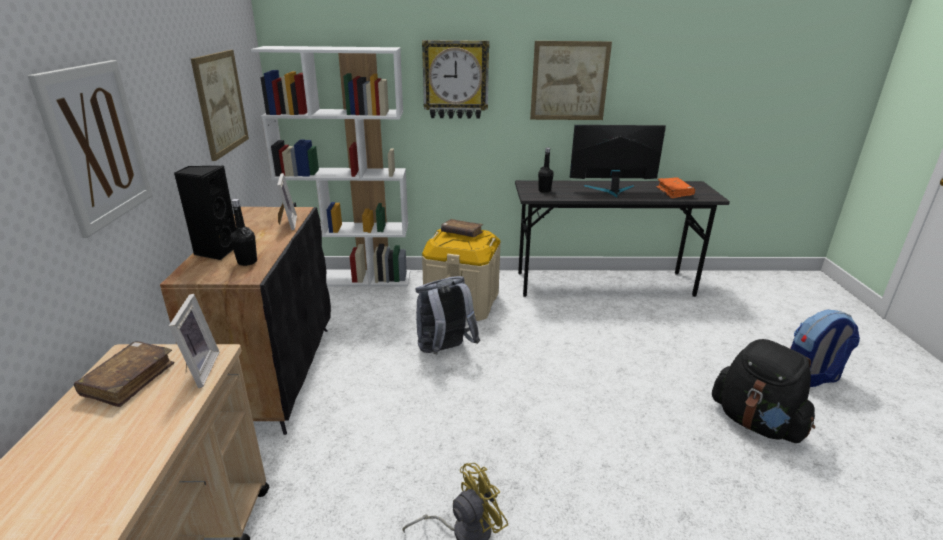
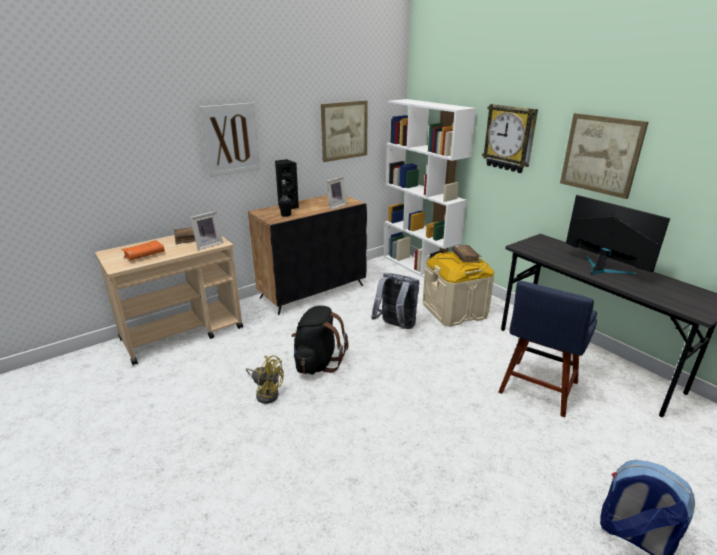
camera: 55 degrees right, 0 degrees up
(544, 191) = (541, 247): black bottle -> none
(625, 327) = (537, 389): none -> blue chair
(674, 192) = (666, 293): orange book -> orange book (144, 255)
(756, 422) = (504, 502): black backpack -> black backpack (317, 363)

